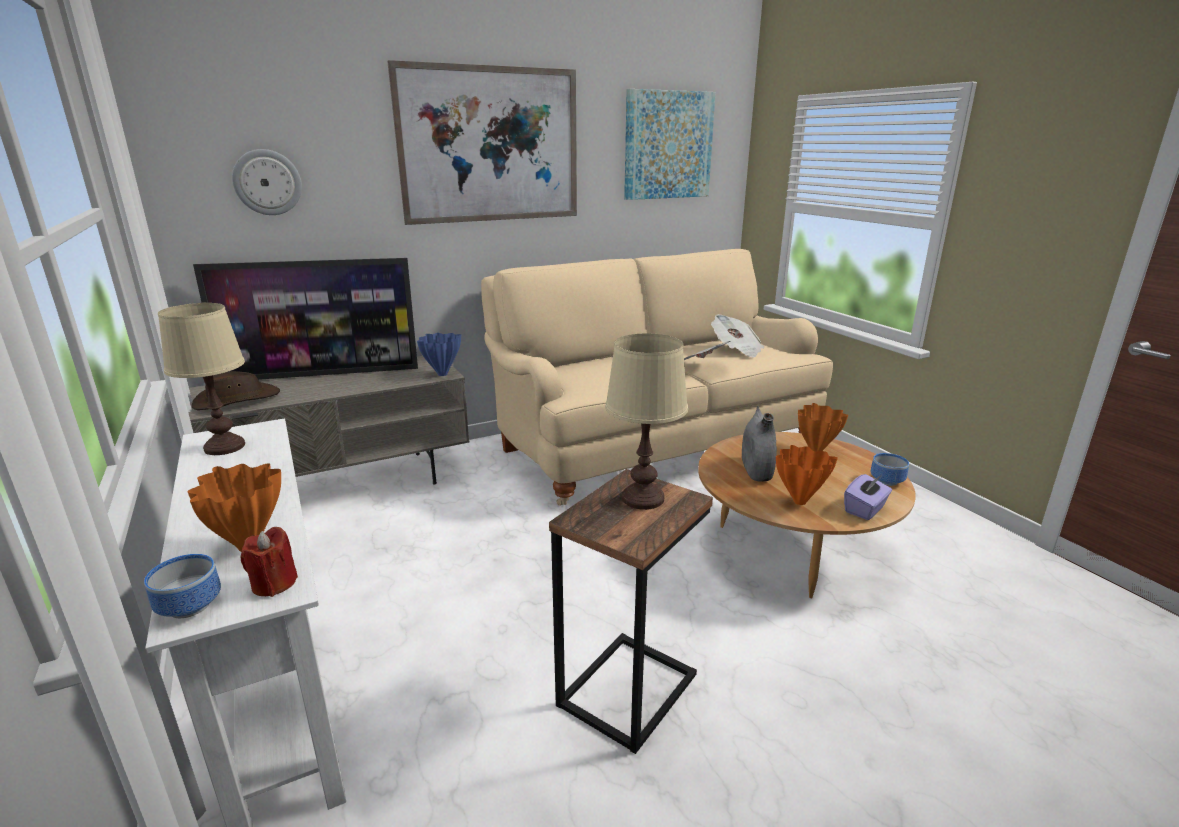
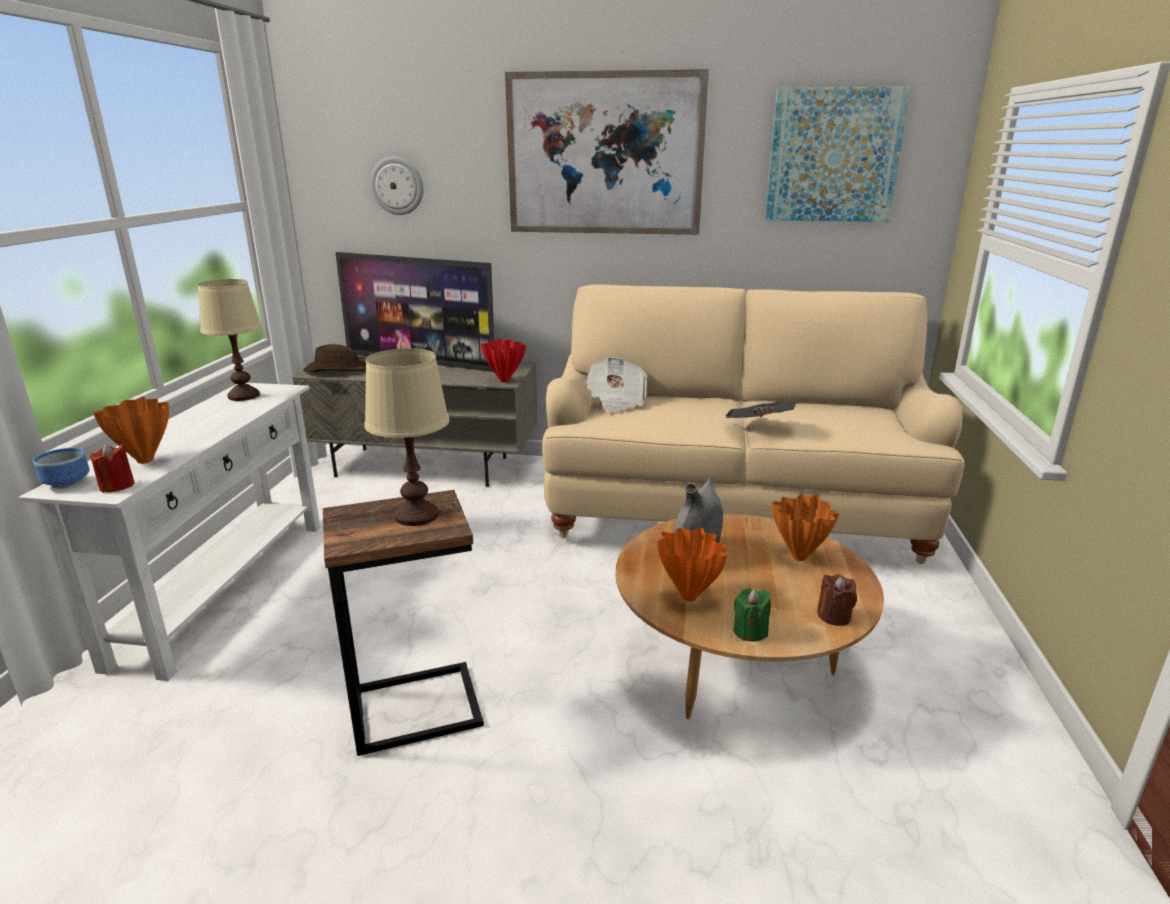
camera: 35 degrees right, 0 degrees up
(441, 374) = (503, 381): blue vase -> red vase
(736, 350) = (836, 419): newspaper -> newspaper (616, 402)
(865, 509) = (750, 632): purple tissue box -> green candle
(887, 481) = (834, 616): bowl -> brown candle

